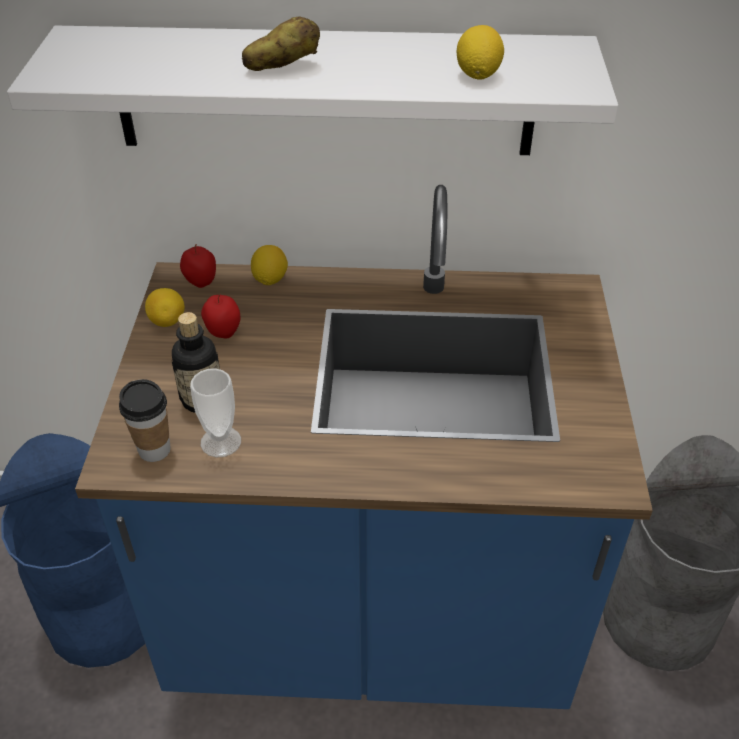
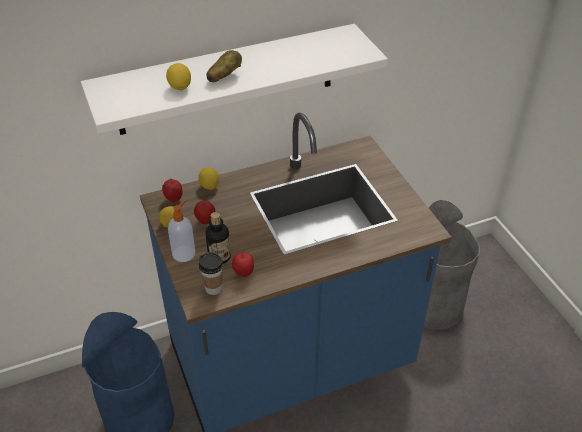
camera: 25 degrees left, 0 degrees up
(153, 374) = (184, 253): none -> soap dispenser
(221, 442) = (243, 273): cup -> apple
(478, 75) = (318, 58): lemon -> lemon (180, 87)

